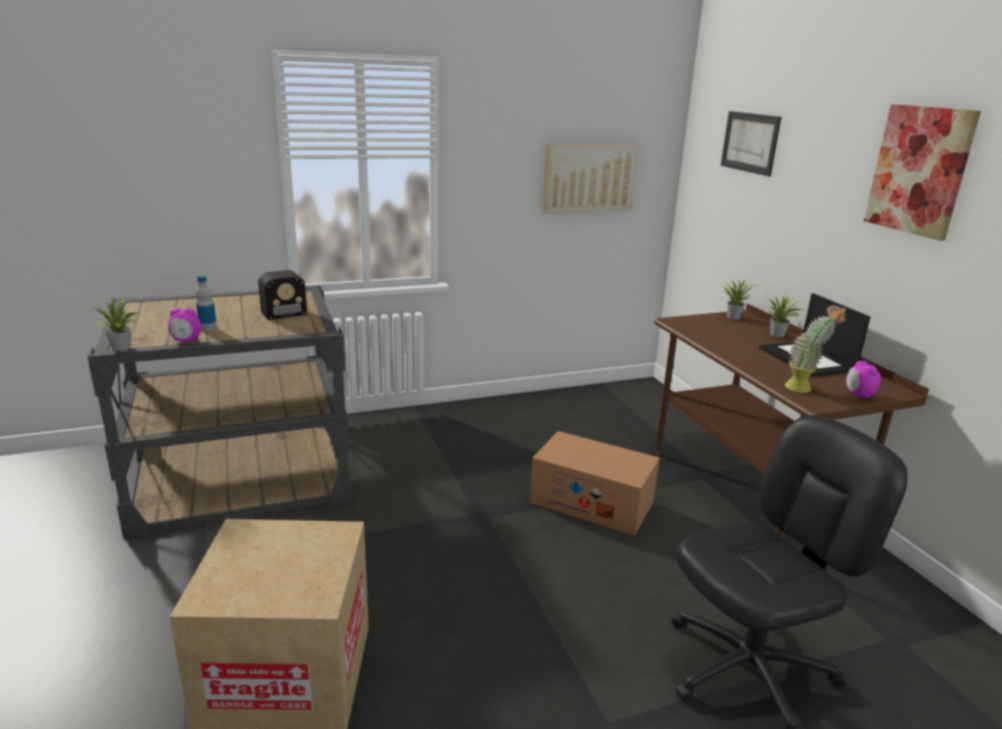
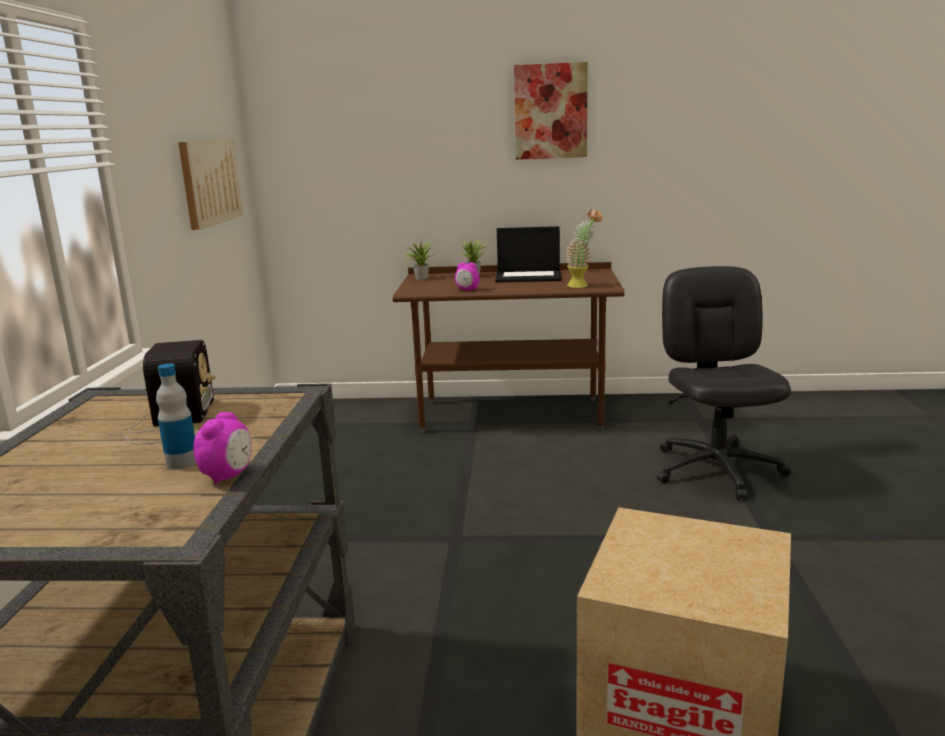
camera: 65 degrees left, 5 degrees down
(122, 348) = (199, 529): potted plant -> none
(592, 502) = (475, 477): cardboard box -> none
(750, 142) = (356, 120): picture -> none
(858, 395) = (599, 277): alarm clock -> alarm clock (467, 290)

